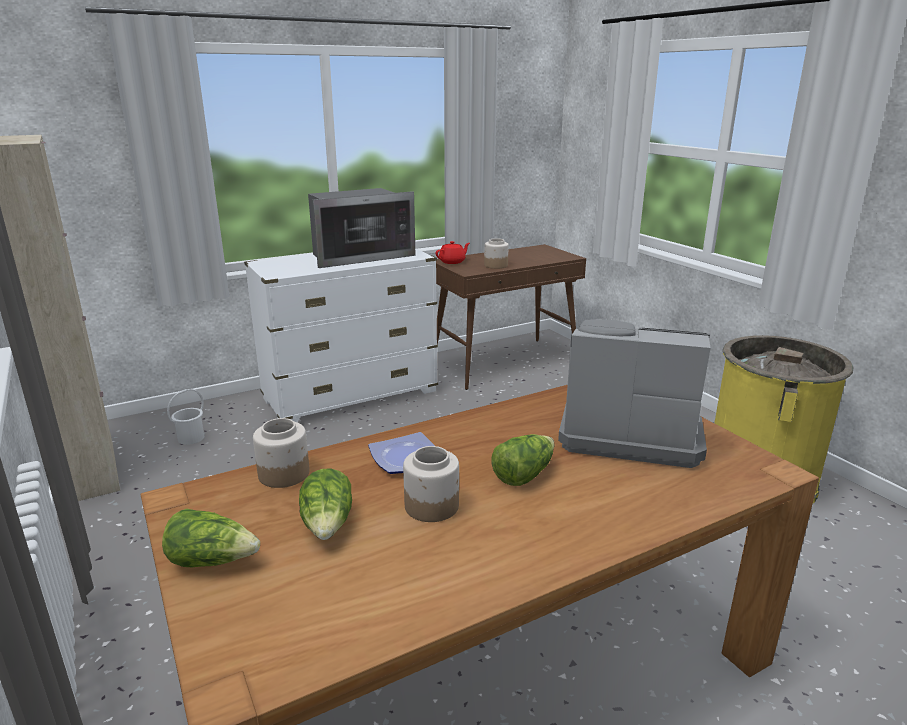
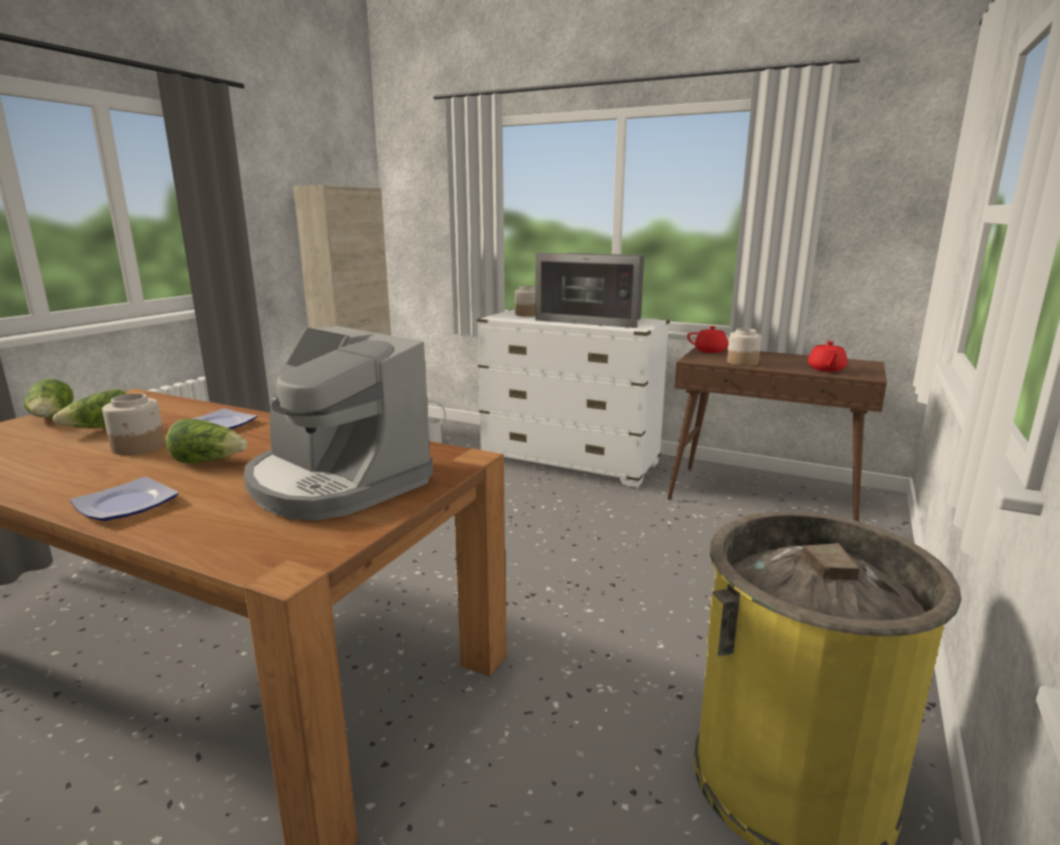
camera: 55 degrees right, 5 degrees down
(283, 474) = (174, 406): jar -> jar (527, 314)
(543, 257) = (826, 369): none -> red teapot
(611, 521) = (125, 506): none -> plate
(627, 432) = (335, 483): coffee machine -> coffee machine turned 150 degrees clockwise

